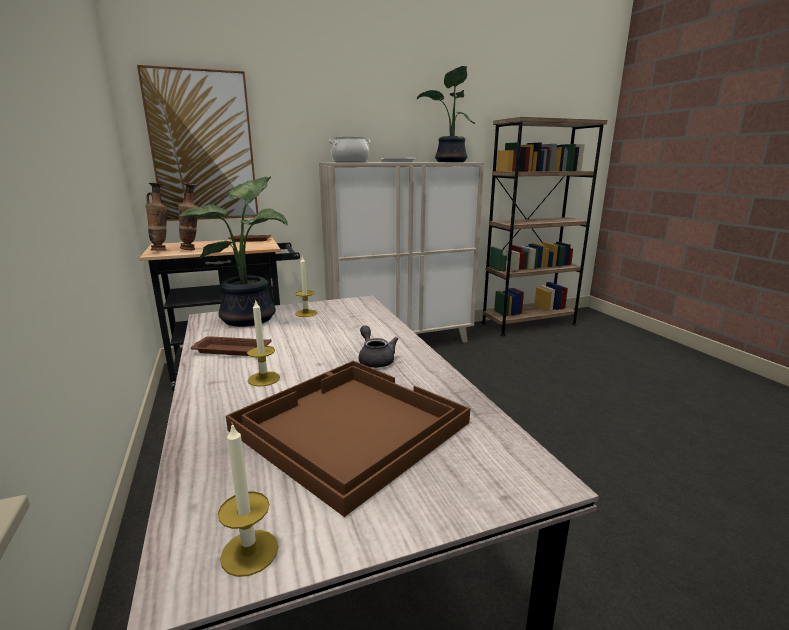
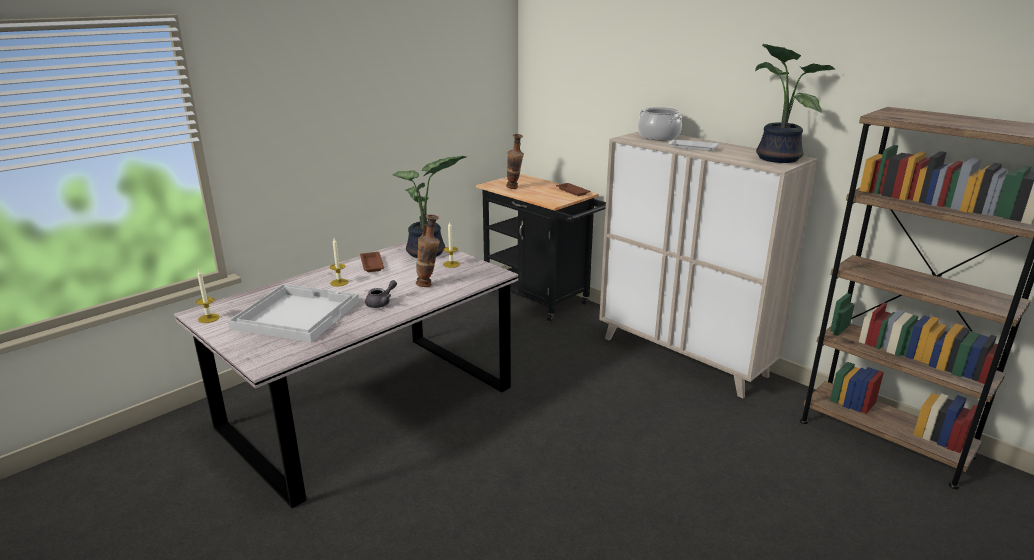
camera: 65 degrees right, 5 degrees up
(162, 250) = (501, 182): vase -> vase (429, 285)
(203, 147) = (562, 100): picture -> none
(347, 426) = (296, 314): brown tray -> white tray

